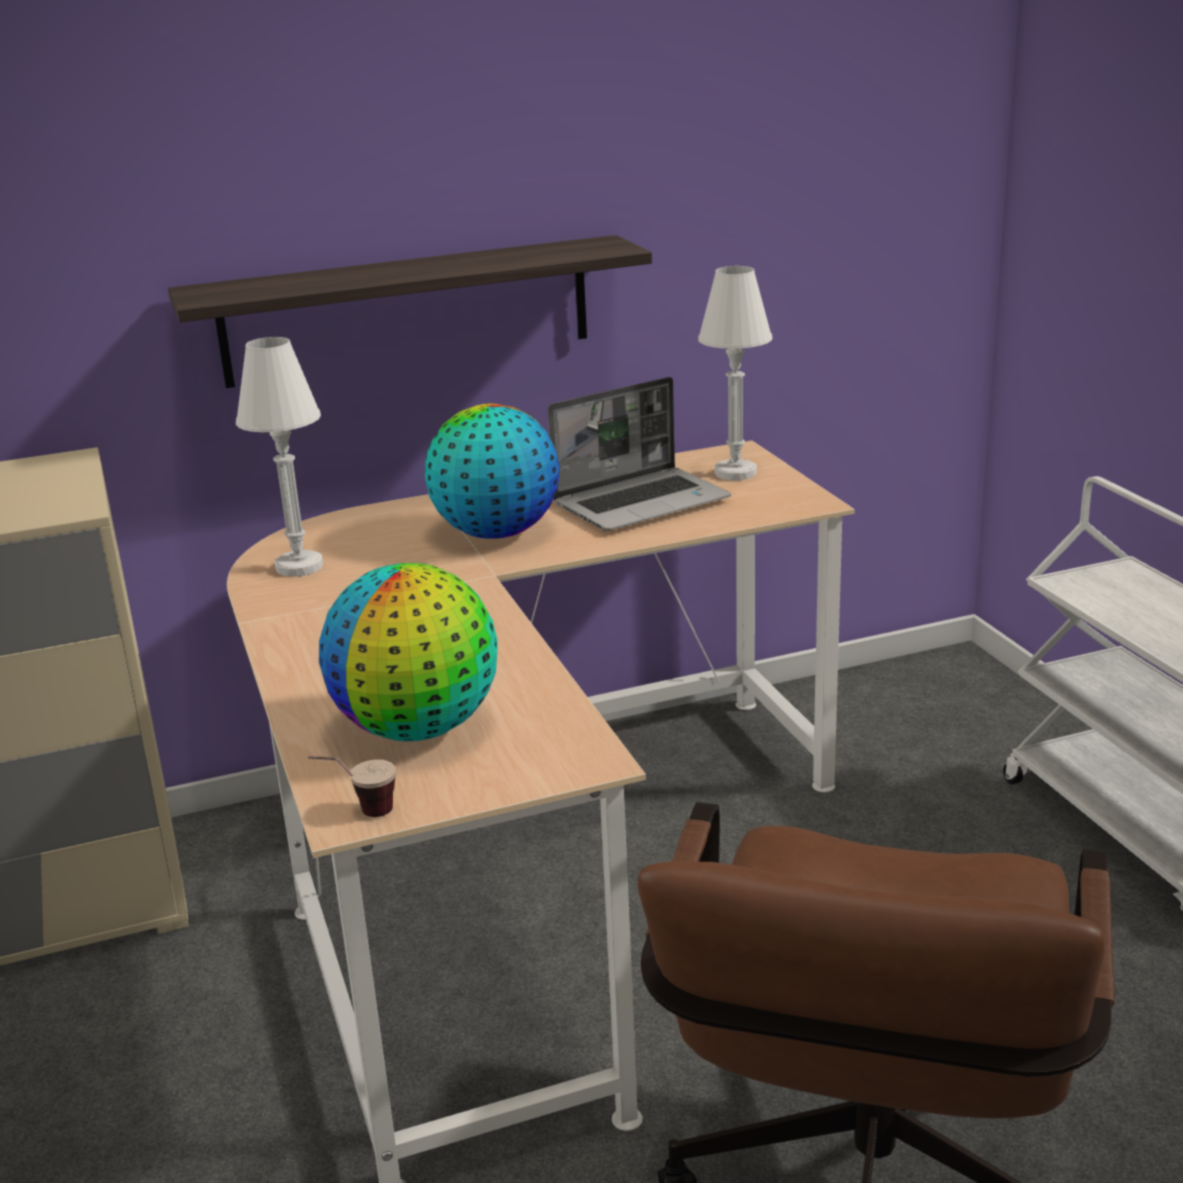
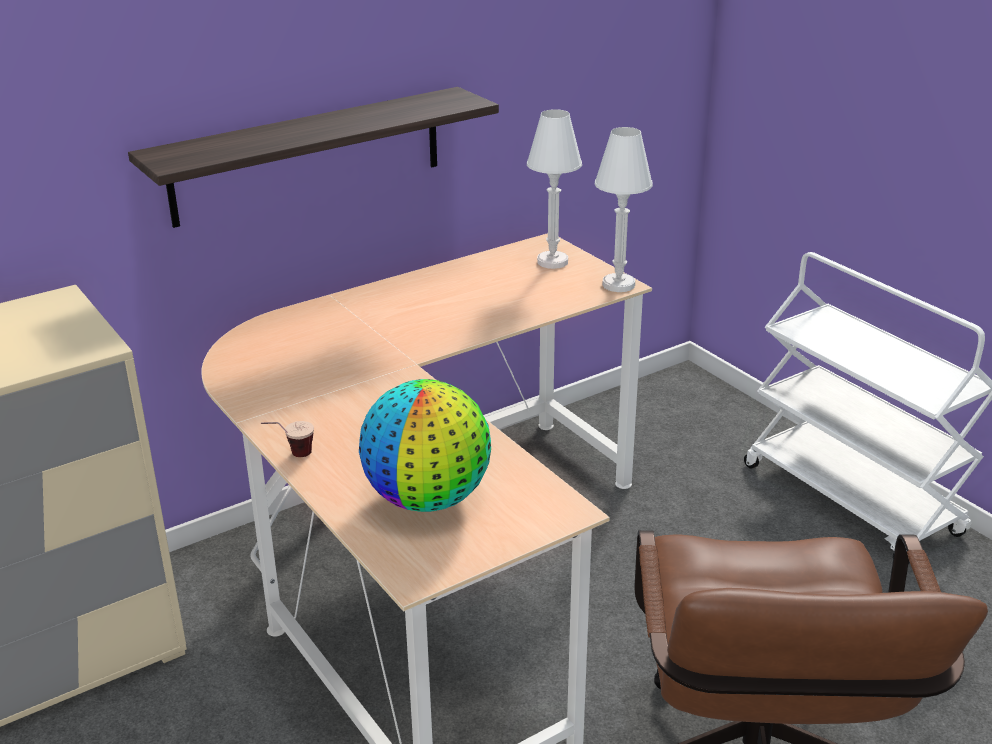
camera: 15 degrees left, 5 degrees up
(299, 567) = (257, 368): white table lamp -> white table lamp (618, 285)
(359, 813) = (421, 572): cup -> cup (290, 456)
(496, 533) = (398, 327): globe -> none
(642, 502) = (496, 292): laptop -> none

